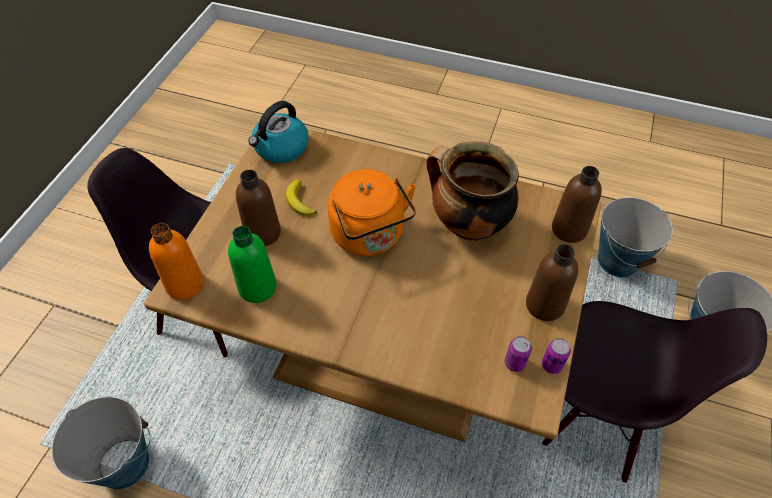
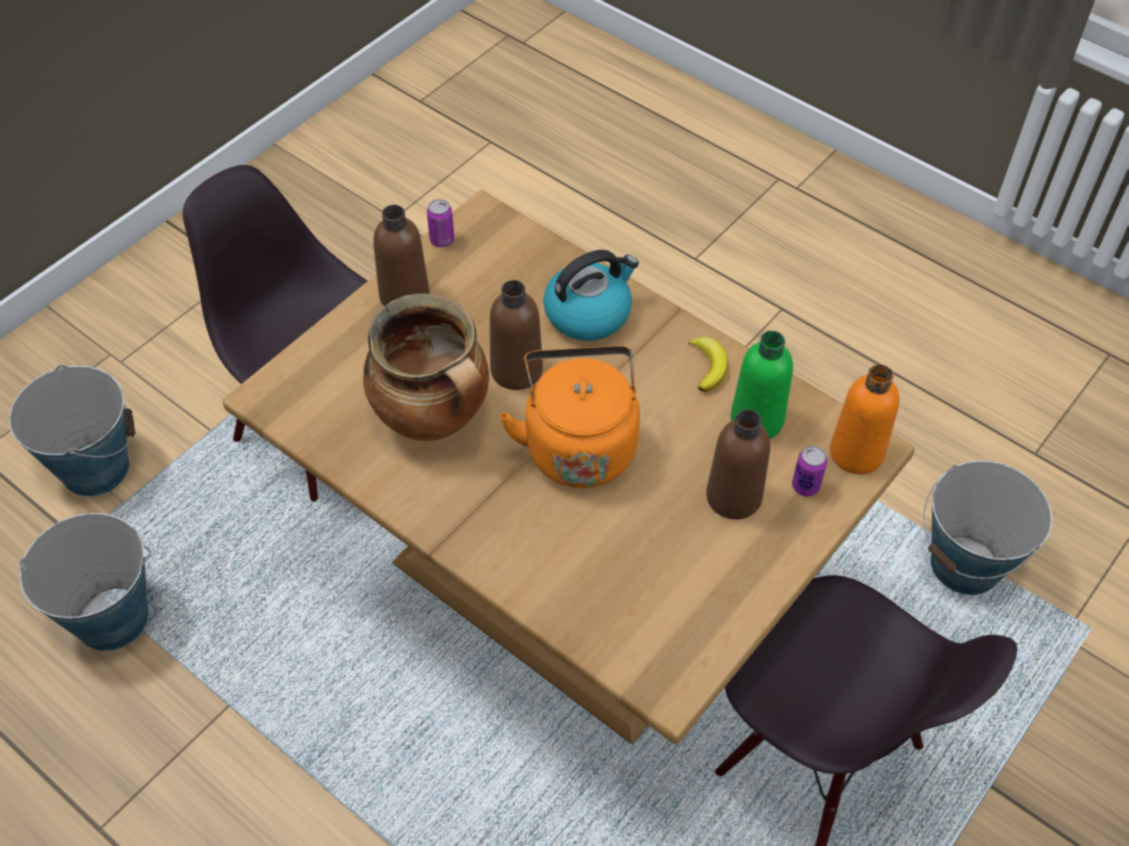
camera: 160 degrees left, 0 degrees up
(281, 148) = (667, 652): kettle -> kettle (588, 313)
(299, 201) = (665, 533): banana -> banana (708, 366)
(514, 363) = (480, 253): can -> can (805, 486)
(569, 229) = (301, 372): brown bottle -> brown bottle (516, 370)

